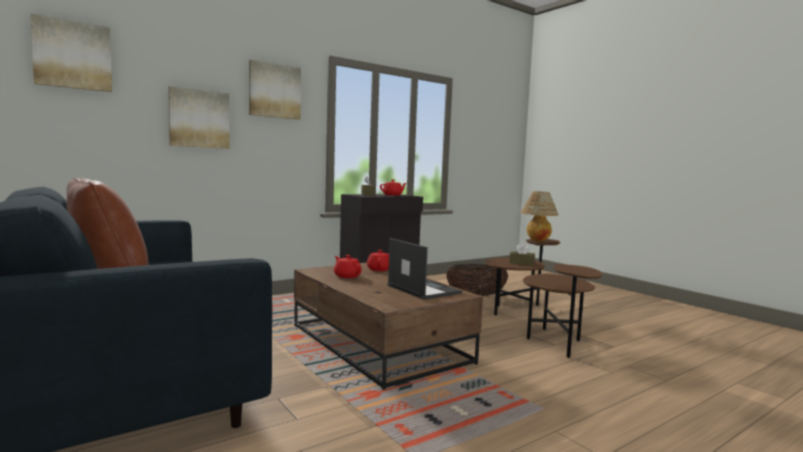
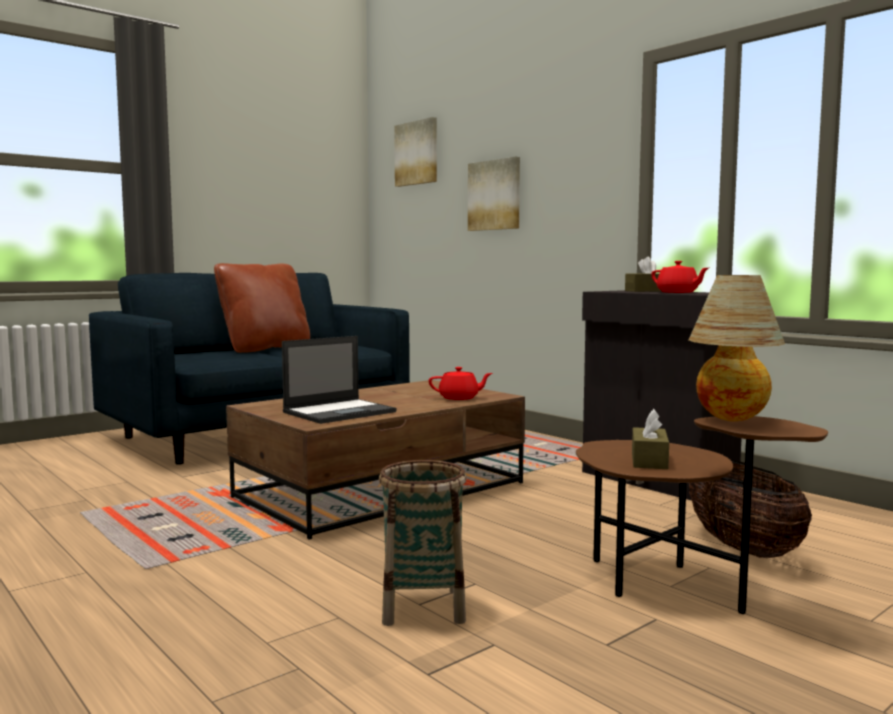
camera: 85 degrees right, 0 degrees up
(274, 91) = (568, 137): picture -> none
(347, 276) = (403, 391): red teapot -> none
(557, 344) = (423, 606): brown side table -> basket

